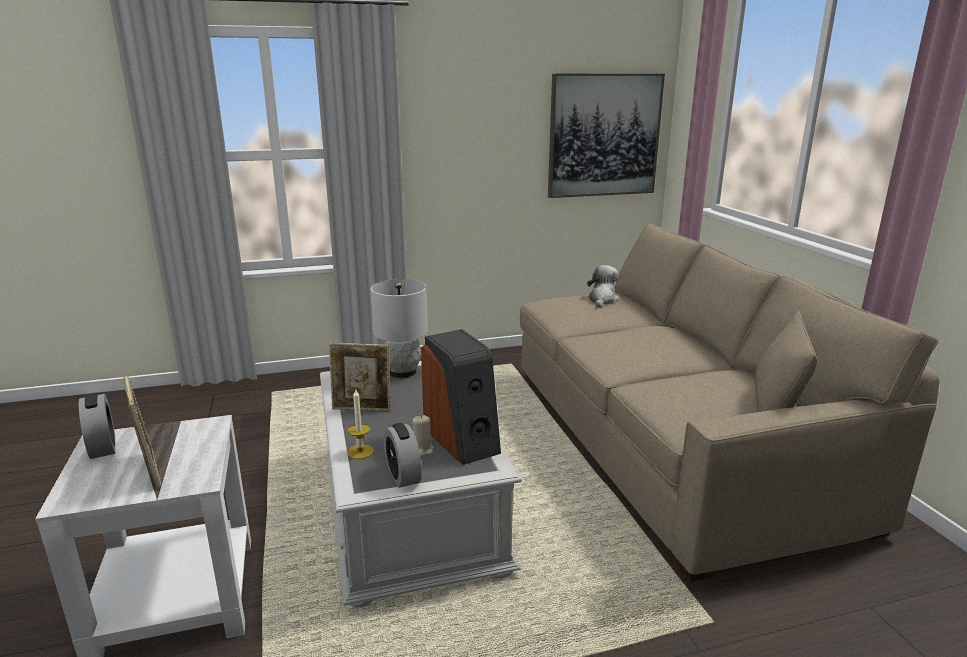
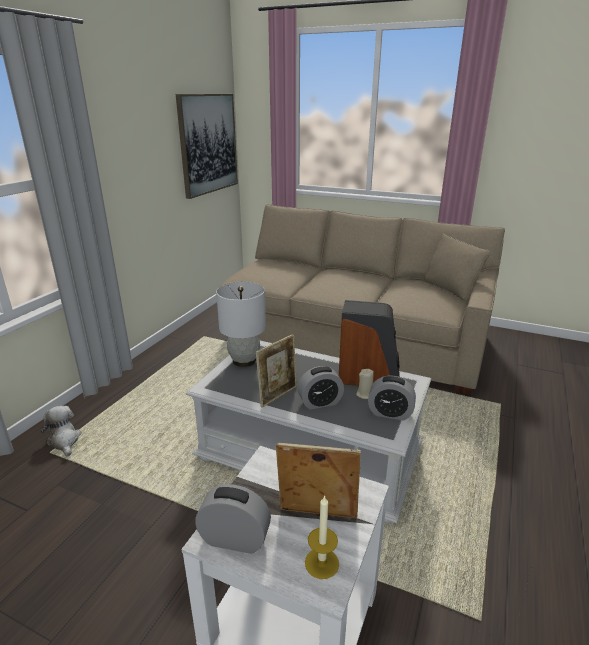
camera: 50 degrees left, 5 degrees up
(360, 451) = (340, 418): candle -> candle (321, 563)
(375, 432) = (320, 402): none -> alarm clock
(602, 300) = (269, 265): plush toy -> plush toy (64, 440)

